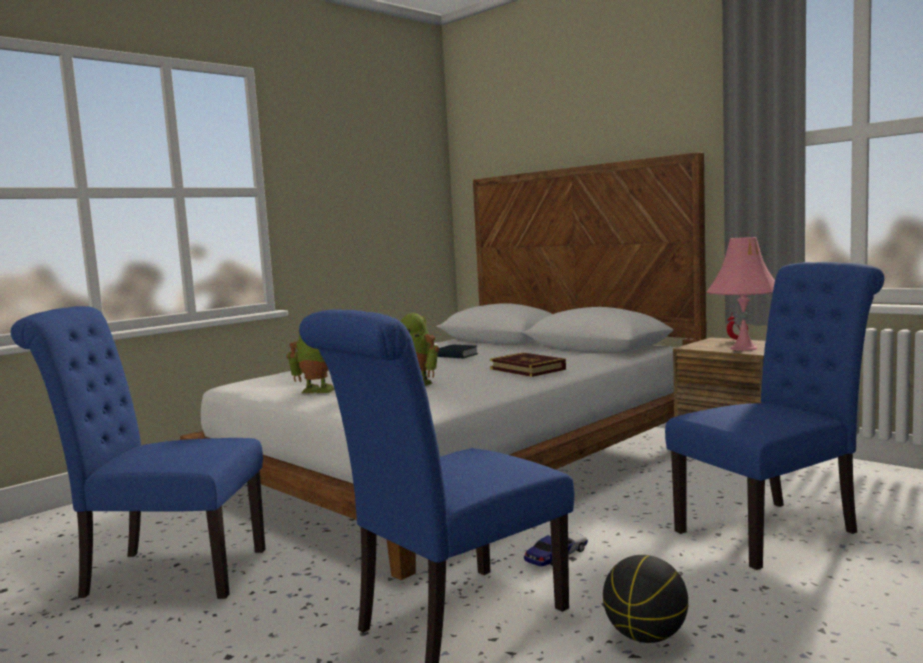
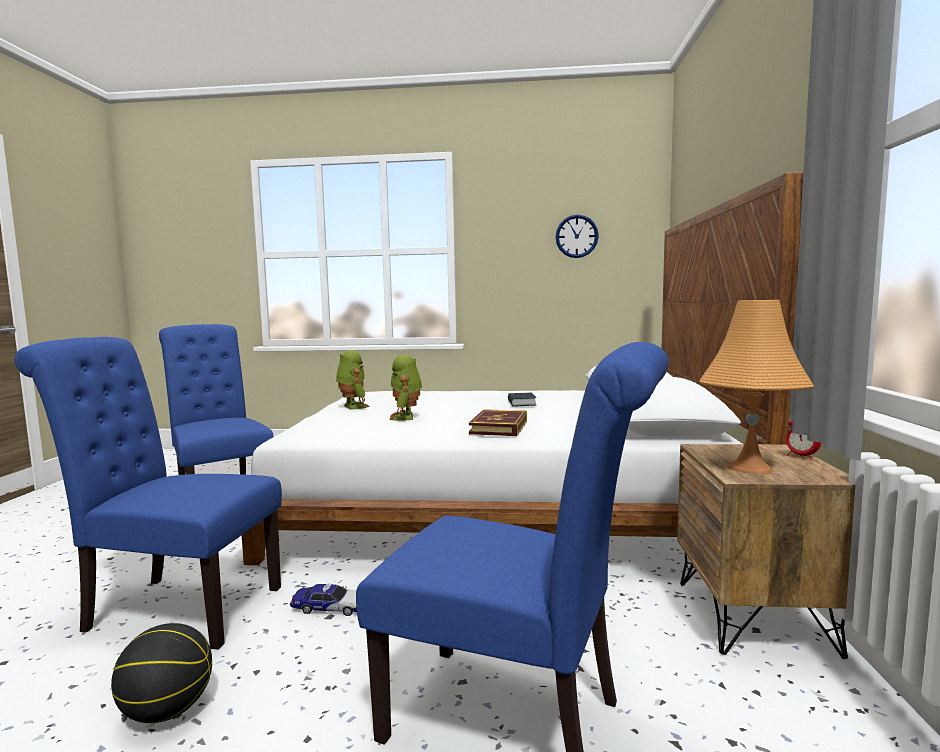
camera: 50 degrees right, 0 degrees up
(382, 180) = (576, 236): none -> wall clock
(744, 348) = (750, 468): pink table lamp -> orange table lamp

